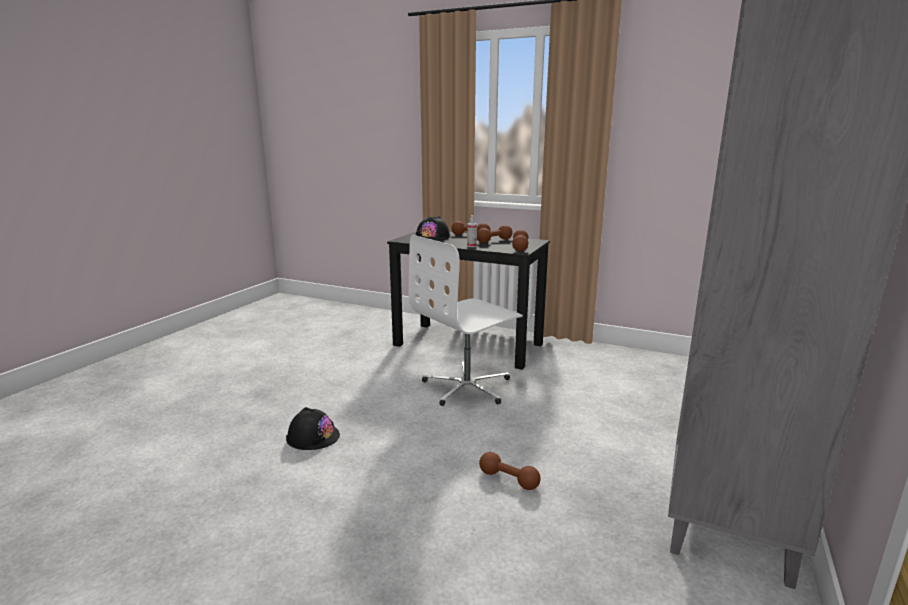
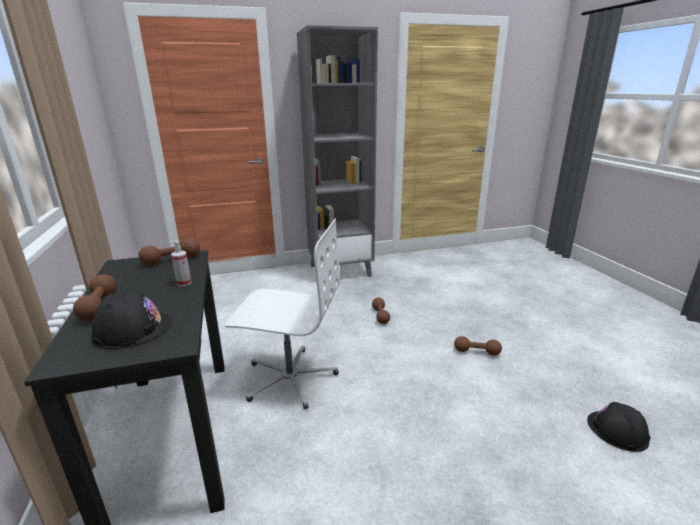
camera: 130 degrees left, 5 degrees up
(313, 436) = (459, 408): black hard hat -> black hard hat (617, 430)
(494, 241) = (136, 282): brown dumbbell -> brown dumbbell (476, 352)

